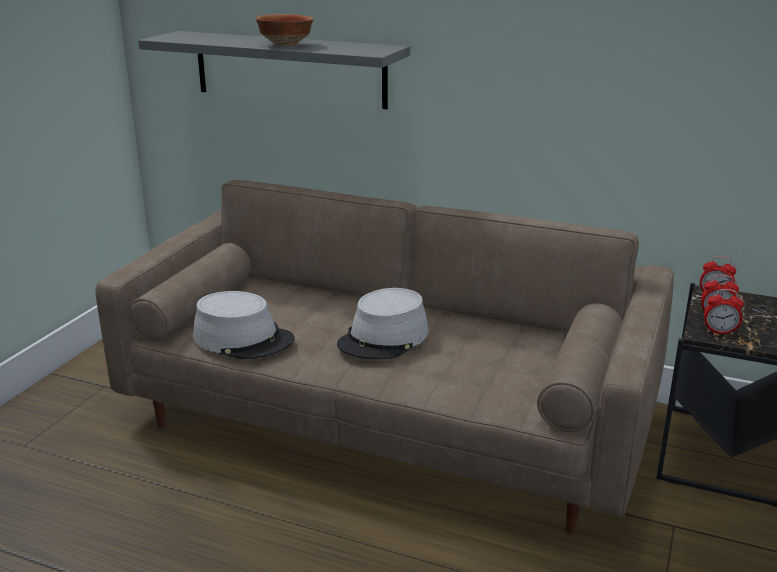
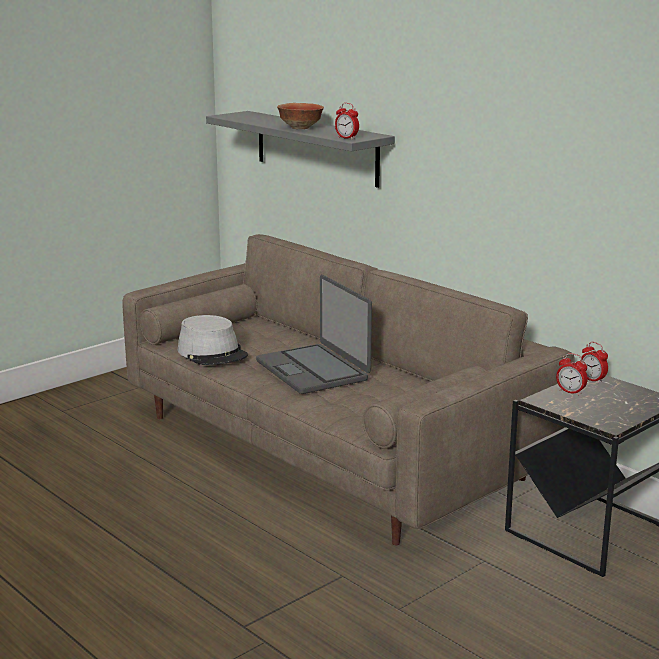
camera: 25 degrees right, 5 degrees down
(384, 338) = (313, 370): grey hat -> laptop
(719, 332) = (556, 401): alarm clock -> alarm clock (347, 138)

